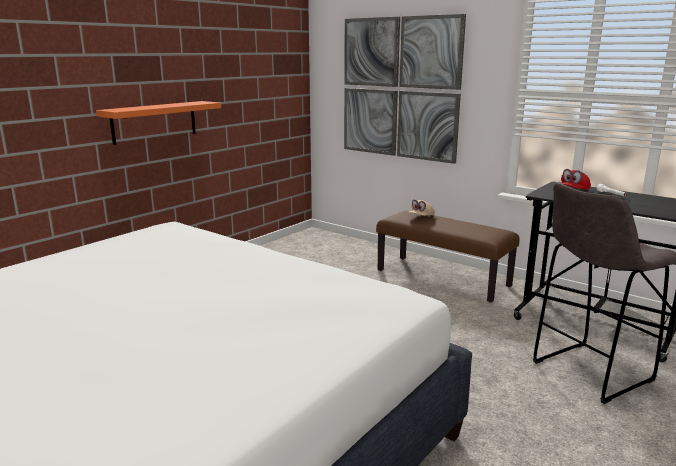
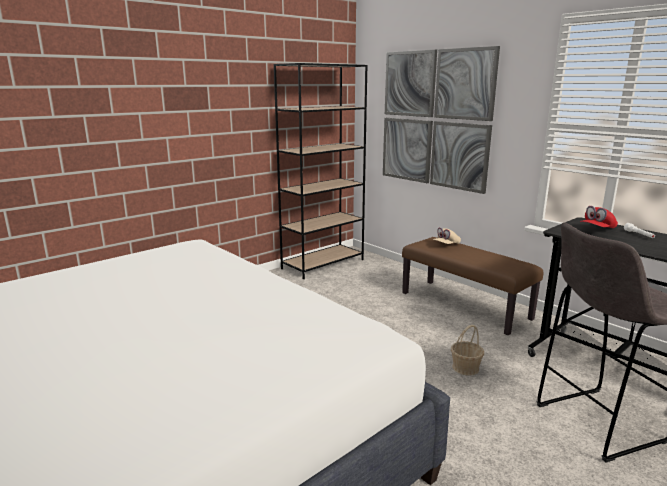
camera: 10 degrees right, 0 degrees up
(154, 122) = (200, 146): orange shelf -> none
(285, 246) = (323, 264): none -> beige bookcase
(459, 335) = (466, 368): none -> basket

